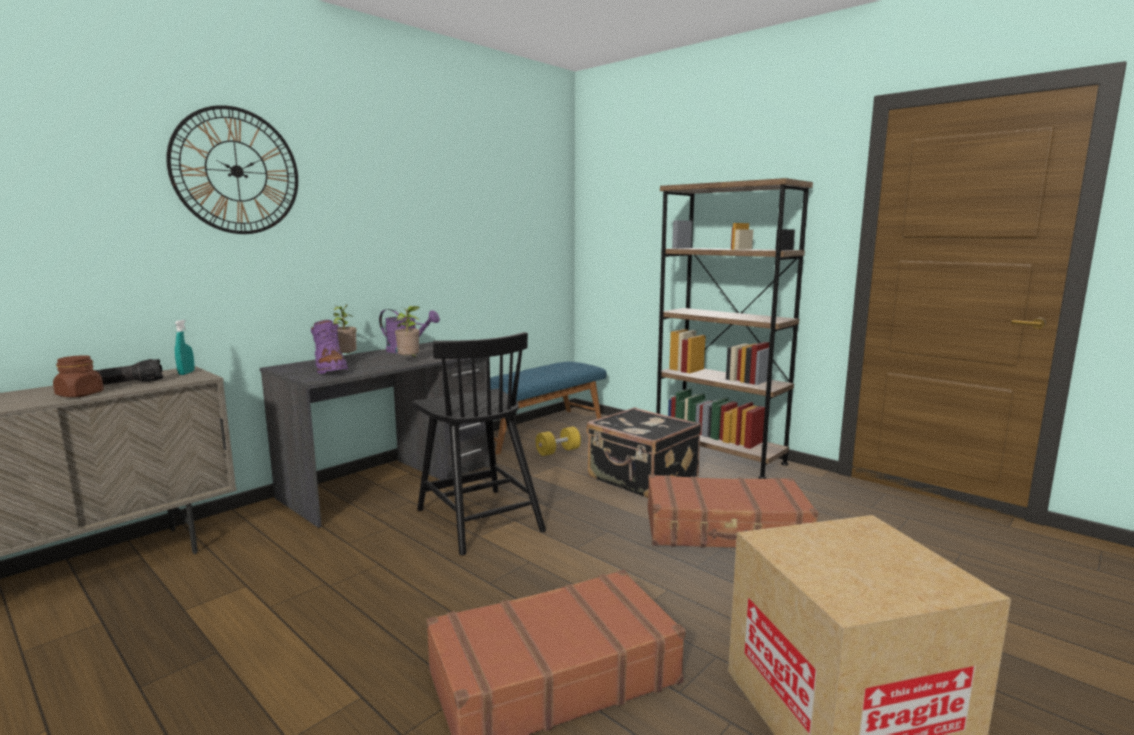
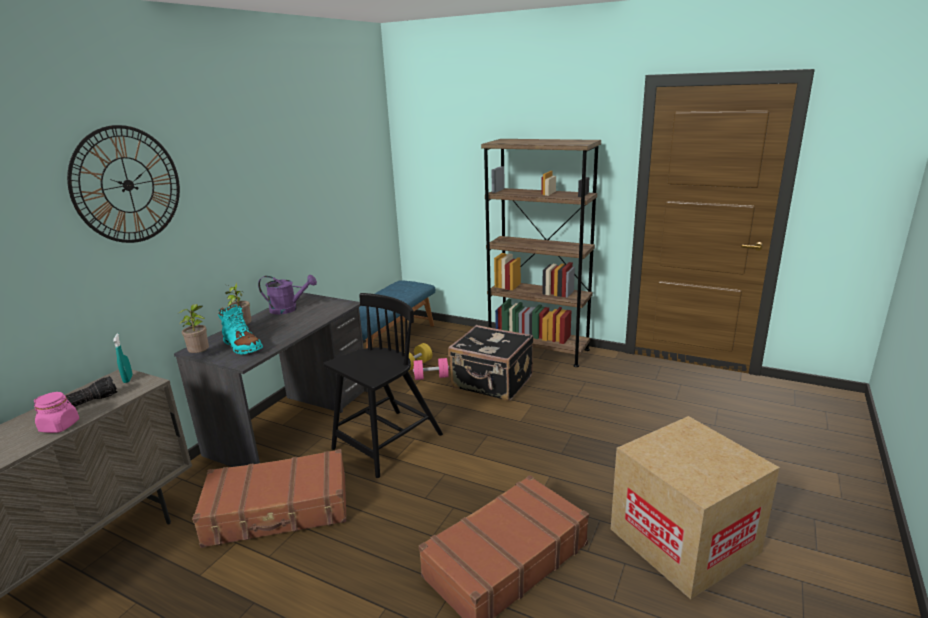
camera: 15 degrees left, 10 degrees up
(80, 394) = (60, 426): brown jar -> pink jar
(330, 369) = (242, 346): purple boot -> turquoise boot
(410, 361) = (303, 324): potted plant -> potted plant (201, 355)
(478, 519) = (386, 443): black chair -> black chair turned 90 degrees counterclockwise
(570, 465) = (431, 377): none -> pink dumbbell
(725, 530) = (568, 418): brown suitcase -> brown suitcase (278, 510)

